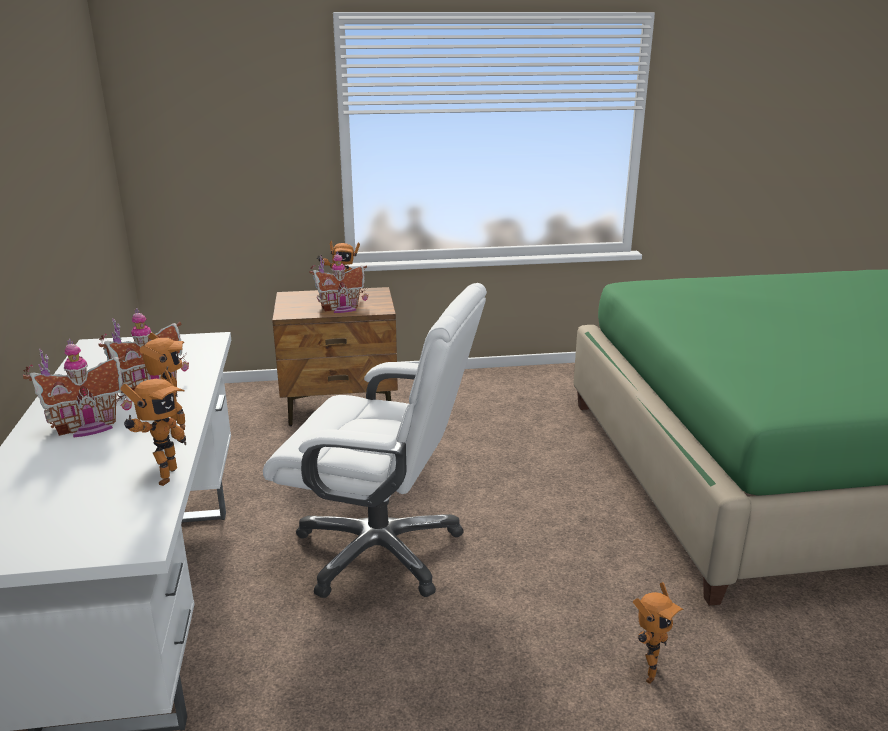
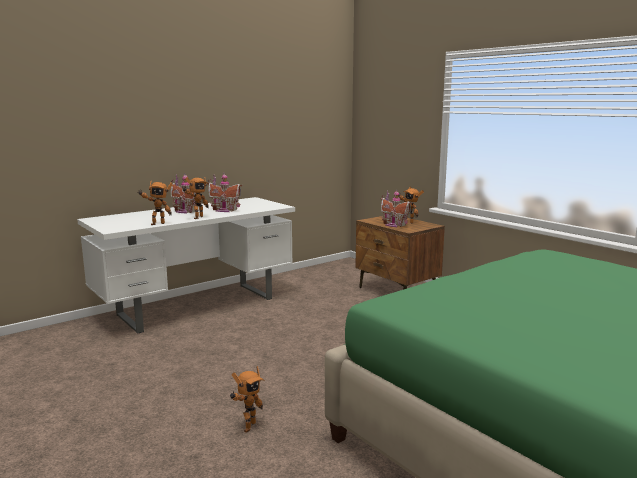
camera: 60 degrees right, 10 degrees down
(381, 550) = (281, 335): white office chair -> none
(646, 672) = (247, 426): toy robot -> toy robot turned 60 degrees counterclockwise

